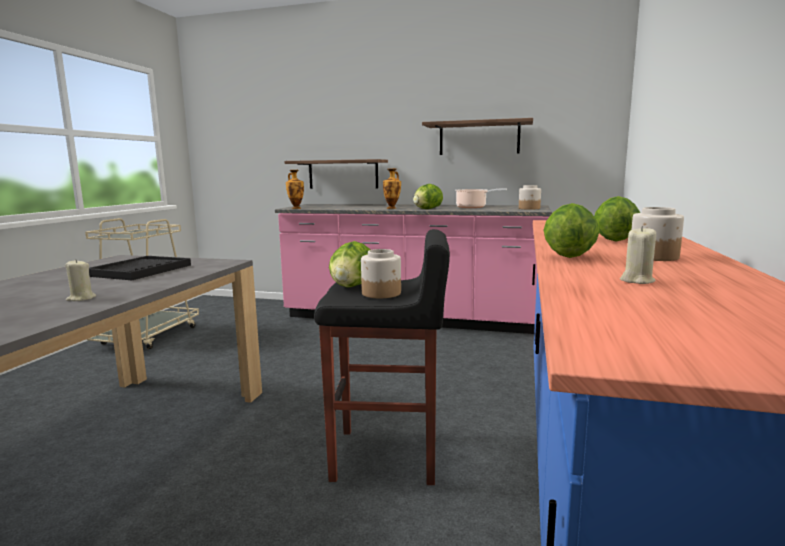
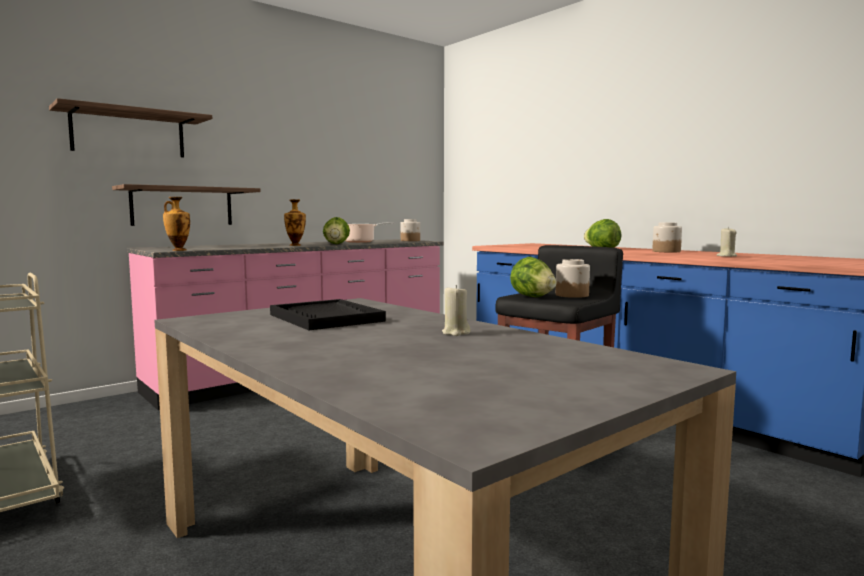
camera: 55 degrees left, 5 degrees down
(479, 138) = (337, 172): shelf -> shelf (128, 134)
(569, 256) = (647, 254): lettuce -> none

